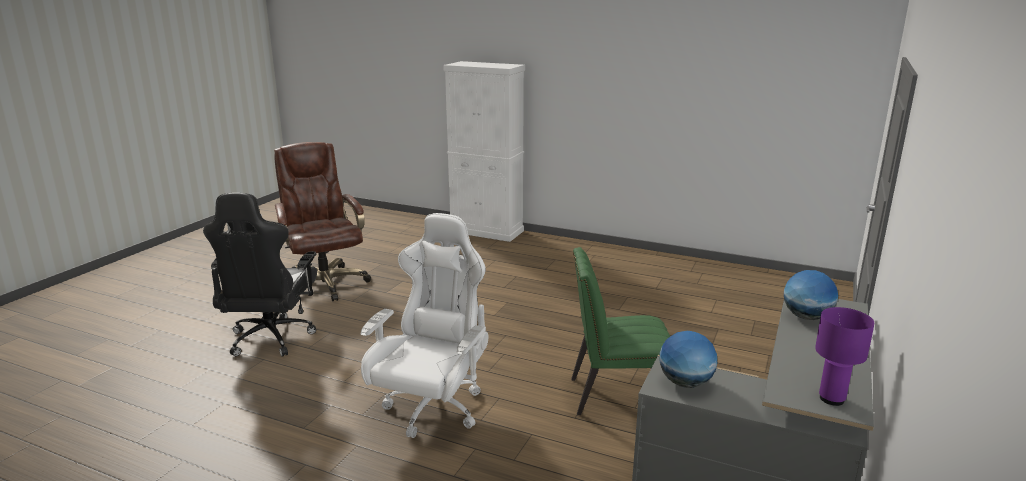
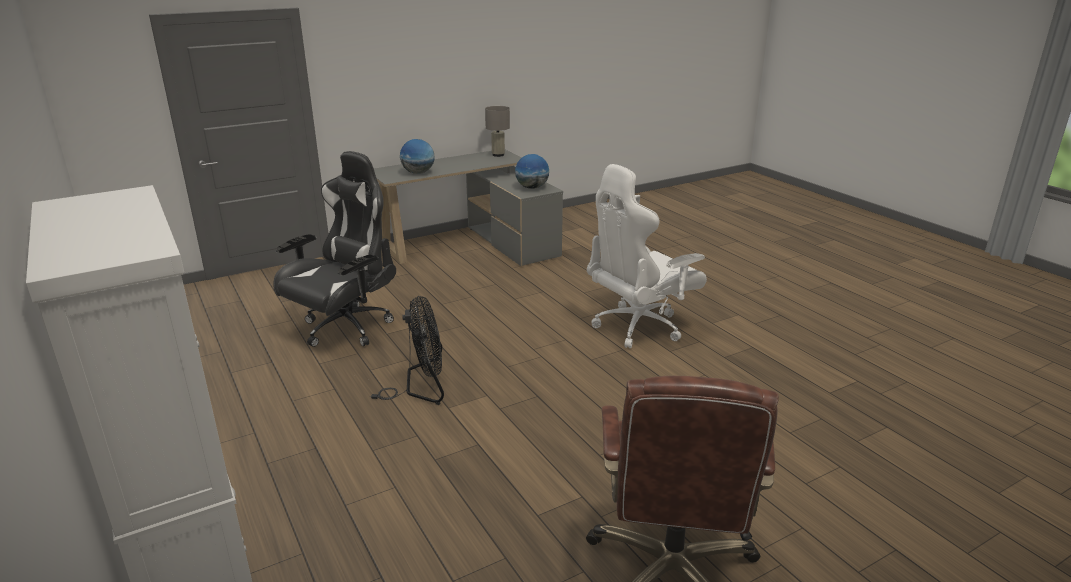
camera: 145 degrees left, 5 degrees up
(272, 336) = (778, 468): black office chair -> black office chair (343, 330)
(545, 307) = (420, 383): none -> black fan
(617, 396) = (495, 292): green chair -> none
(831, 398) = (498, 155): purple table lamp -> grey table lamp

